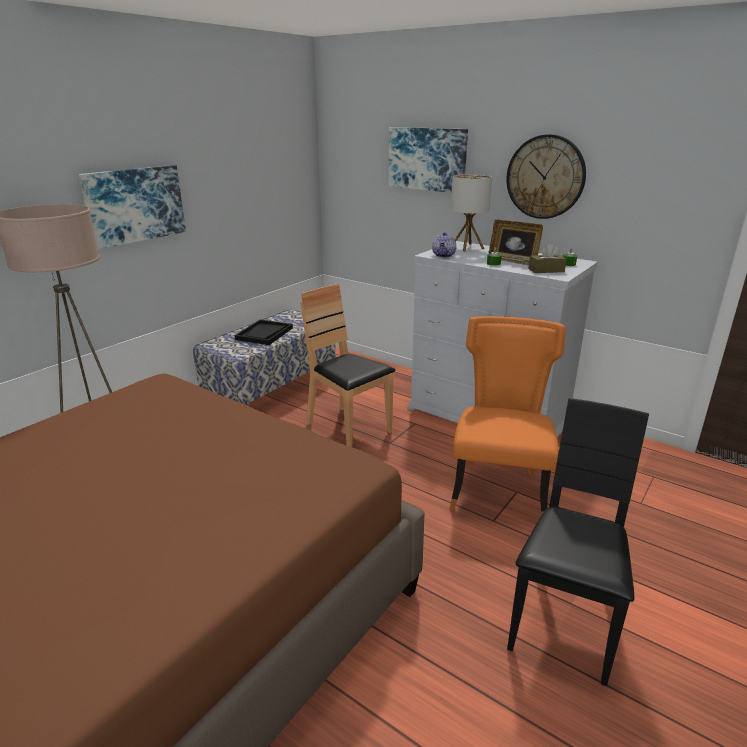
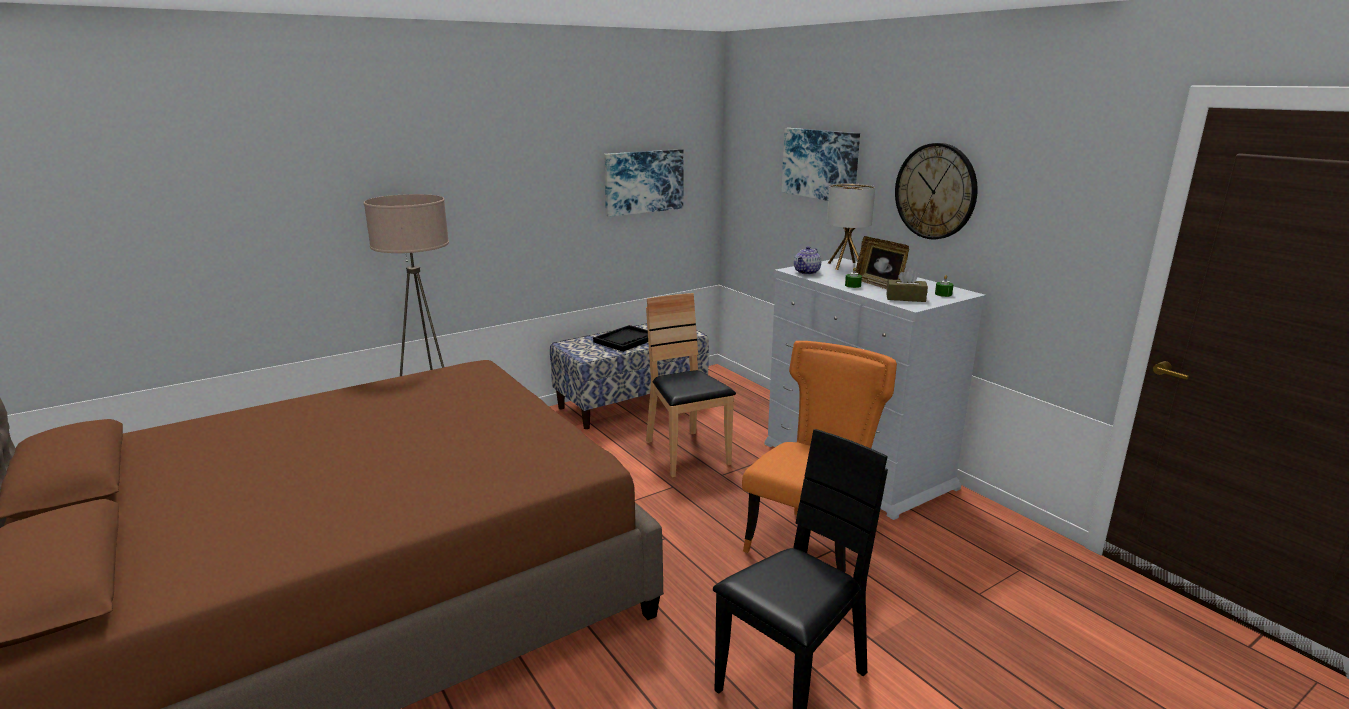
camera: 20 degrees right, 5 degrees down
(134, 205) = (503, 198): picture -> picture (643, 181)

